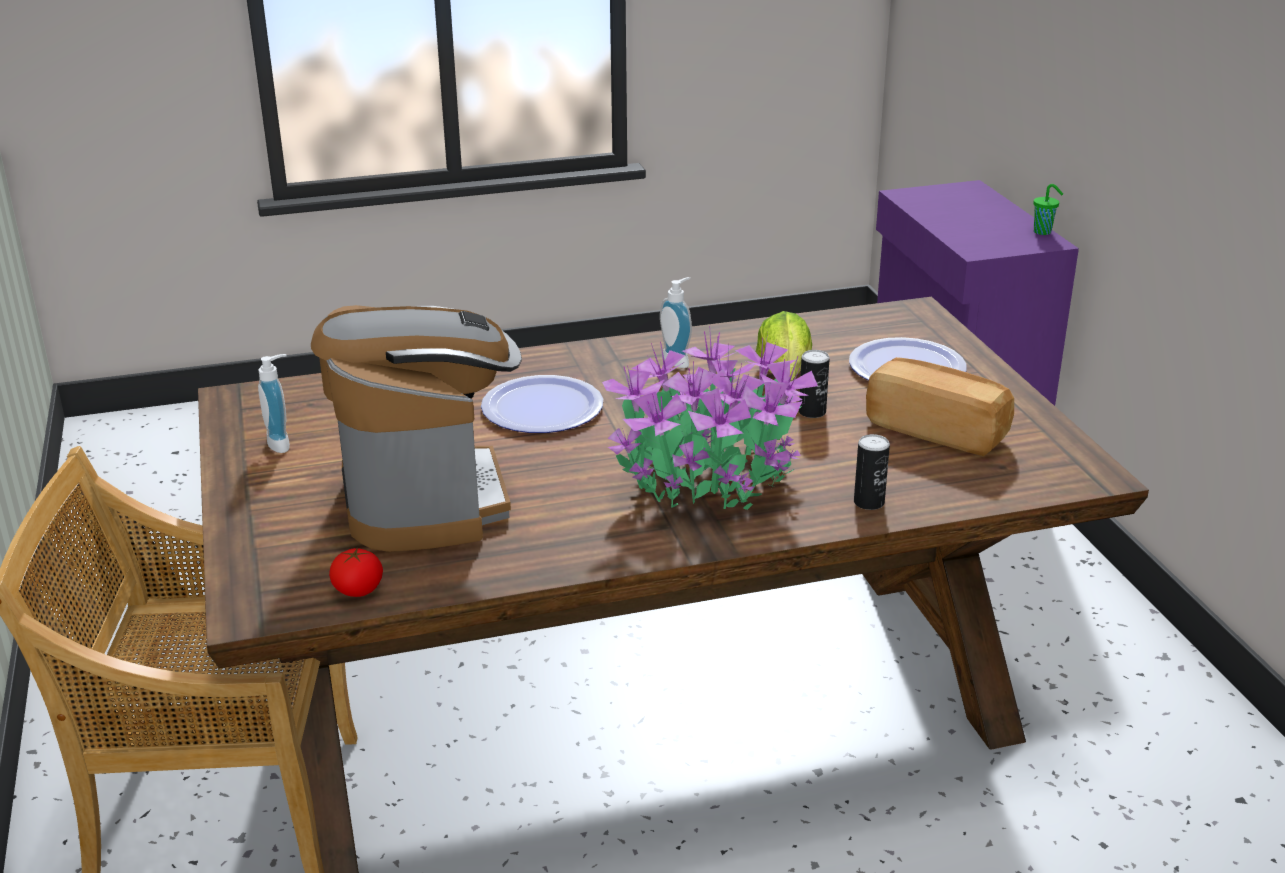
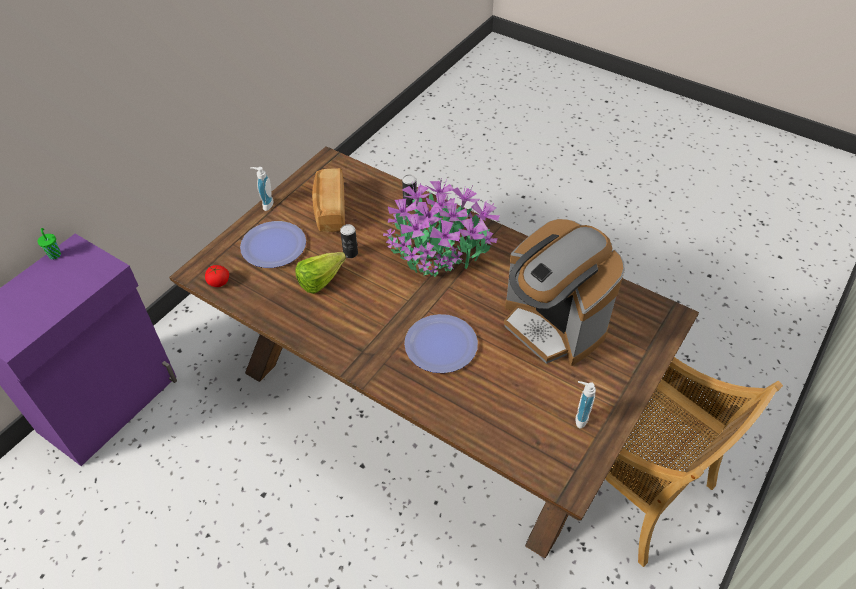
camera: 130 degrees left, 20 degrees up
(358, 590) = (625, 297): tomato -> tomato (219, 282)
(426, 499) = (553, 325): coffee machine -> coffee machine turned 75 degrees counterclockwise
(678, 360) = (341, 327): soap dispenser -> soap dispenser (265, 204)

